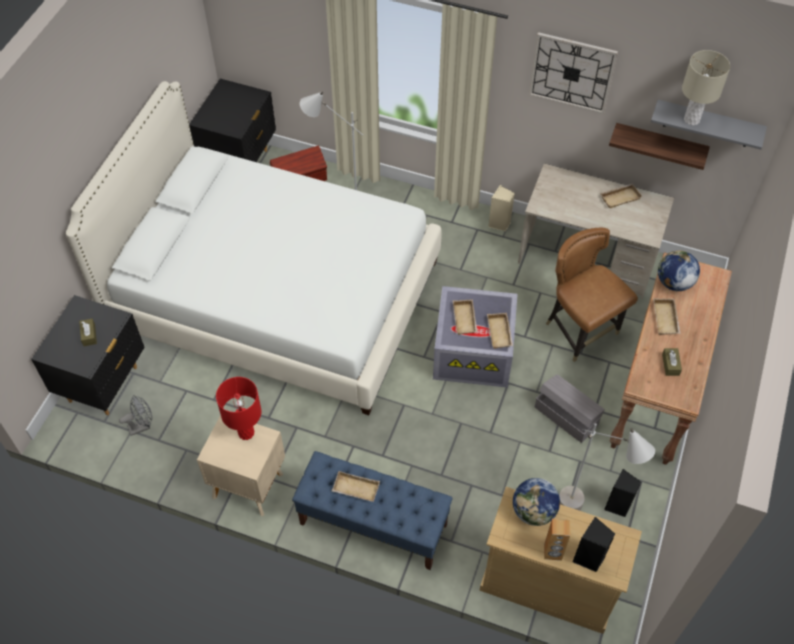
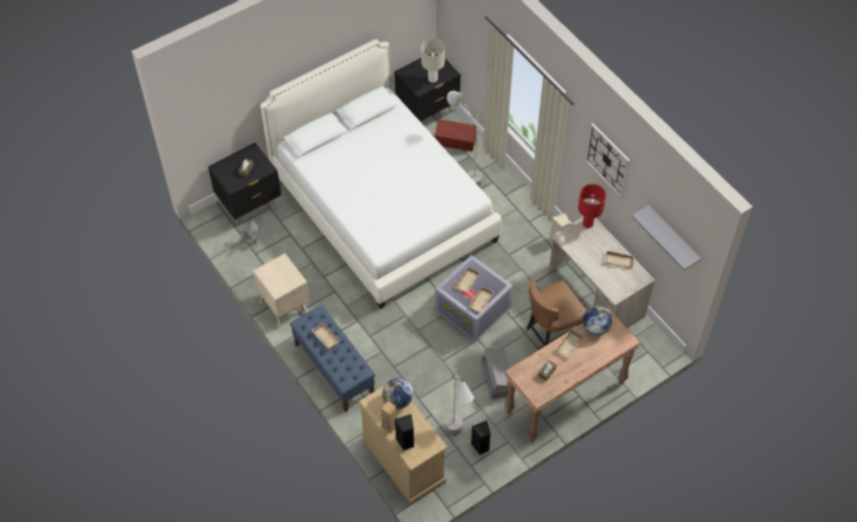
camera: 35 degrees right, 0 degrees up
(246, 433) = (288, 271): red table lamp -> red table lamp (588, 224)
(580, 330) = (551, 335): brown chair -> brown chair turned 120 degrees counterclockwise
(659, 145) = (649, 237): shelf -> none
(691, 120) = (656, 229): beige table lamp -> beige table lamp (432, 79)

